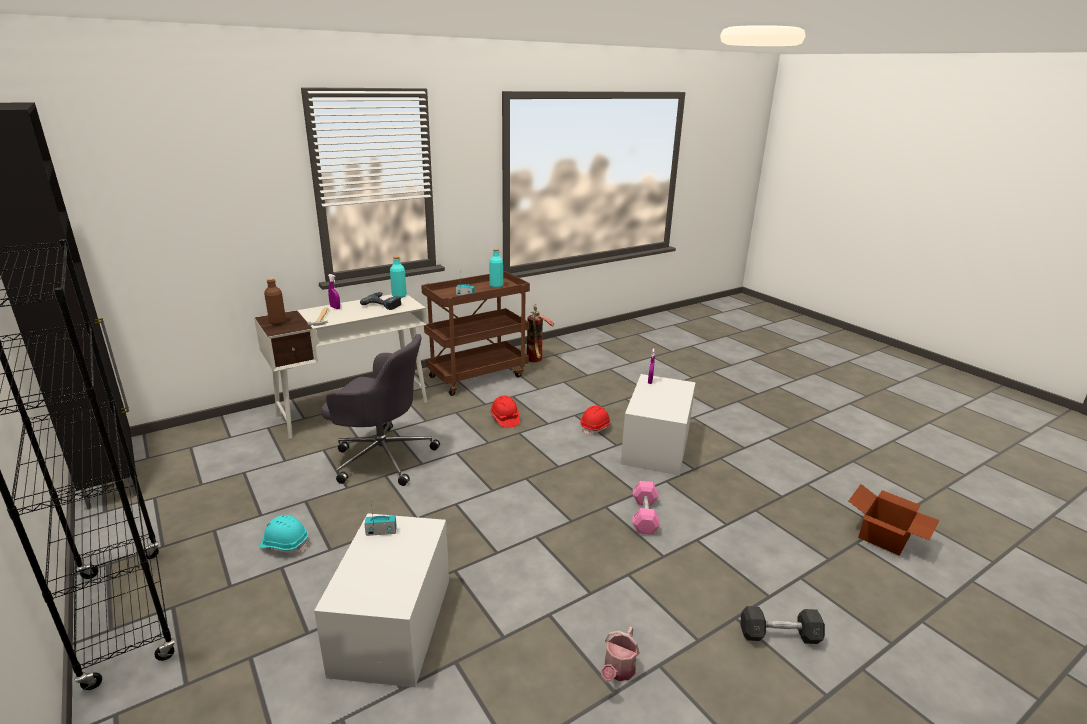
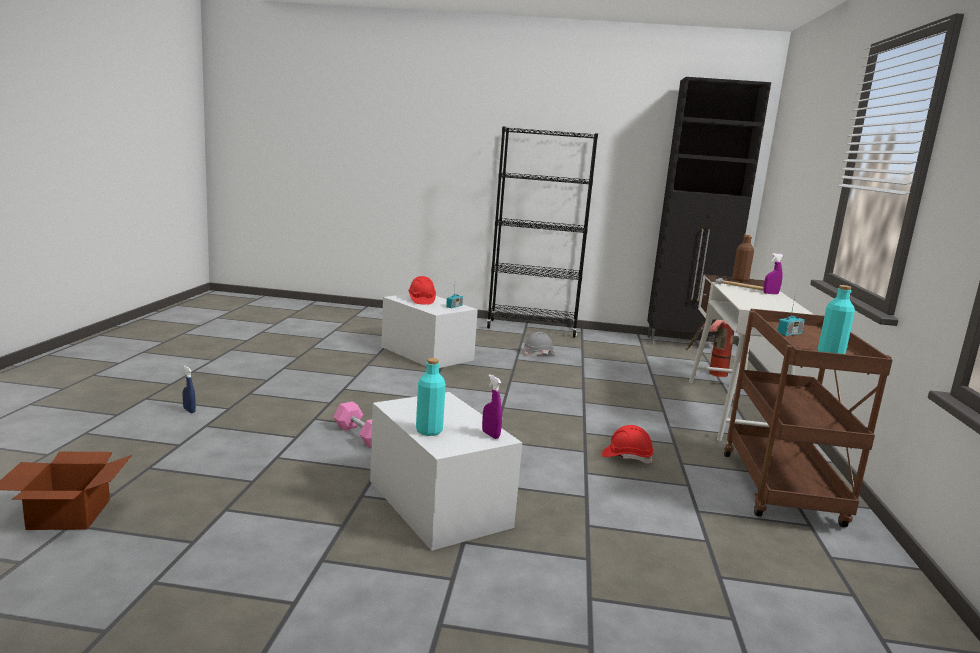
camera: 130 degrees right, 10 degrees down
(285, 545) = (539, 354): turquoise hard hat -> grey hard hat
(382, 456) = (616, 395): grey office chair -> none
(383, 304) = (769, 303): power drill -> none
(399, 296) = (799, 312): turquoise bottle -> turquoise bottle (429, 431)
(536, 361) = (821, 559): fire extinguisher -> fire extinguisher (710, 372)
(596, 428) = (535, 492): red hard hat -> red hard hat (421, 300)
(618, 671) = (289, 372): watering can -> none
(779, 635) = (189, 410): grey dumbbell -> blue spray bottle

